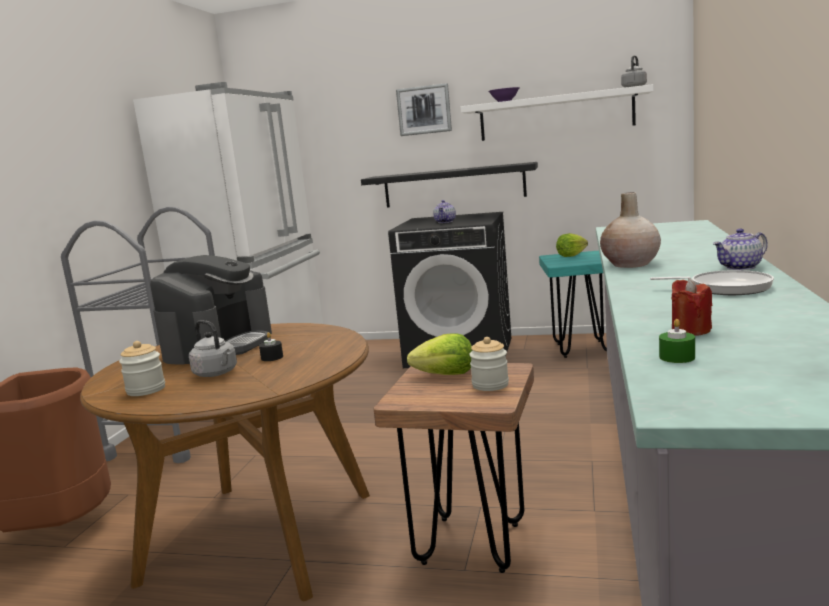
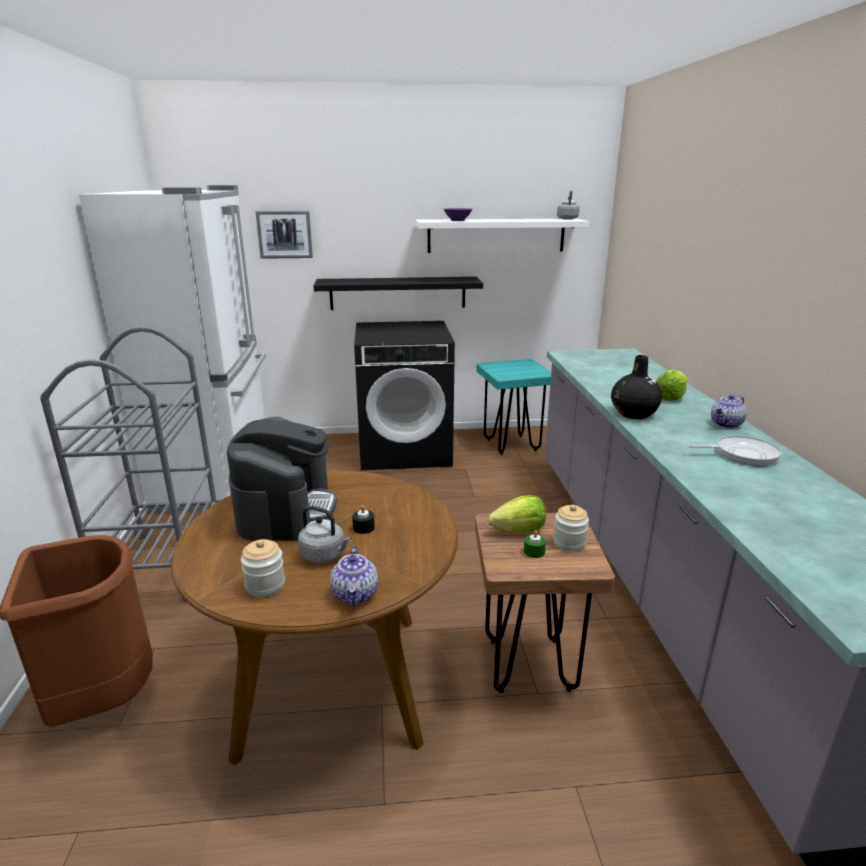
camera: 20 degrees left, 10 degrees up
(424, 110) = (373, 217): picture -> picture (284, 234)
(445, 222) = (402, 334): teapot -> teapot (356, 595)
(571, 255) = (506, 365): lettuce -> lettuce (670, 397)
(630, 264) = (634, 414): beige vase -> black vase
(677, 357) = (796, 554): green candle -> green candle (534, 552)
(691, 330) = (771, 516): red candle -> none

